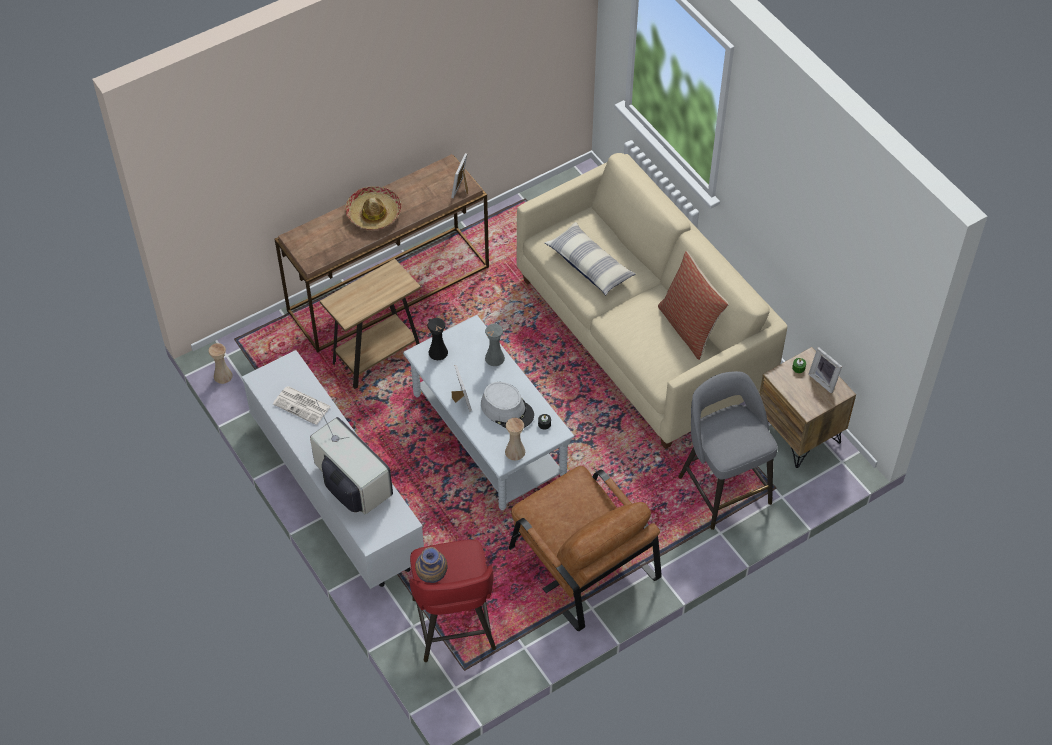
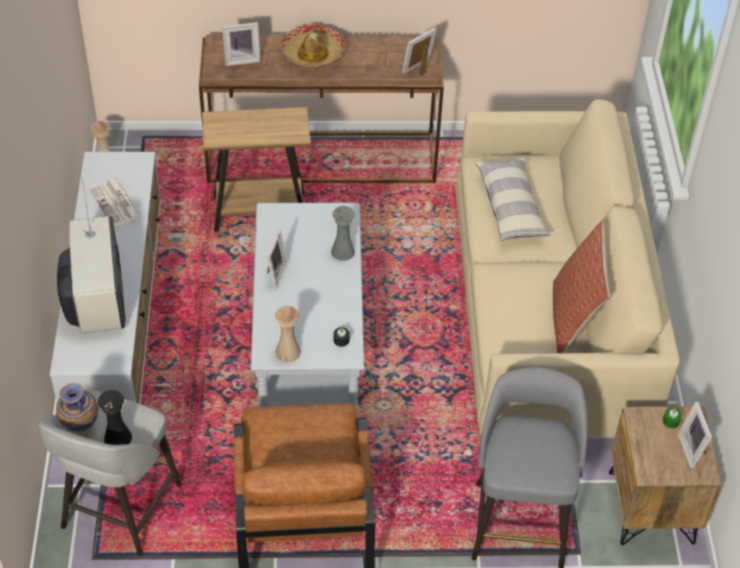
camera: 30 degrees right, 5 degrees down
(323, 243) = (242, 59): none -> picture frame
(438, 352) = (290, 219): black vase -> black vase (118, 438)
(454, 627) = (119, 509): red stool -> grey stool
(507, 409) = (314, 307): grey hat -> none

